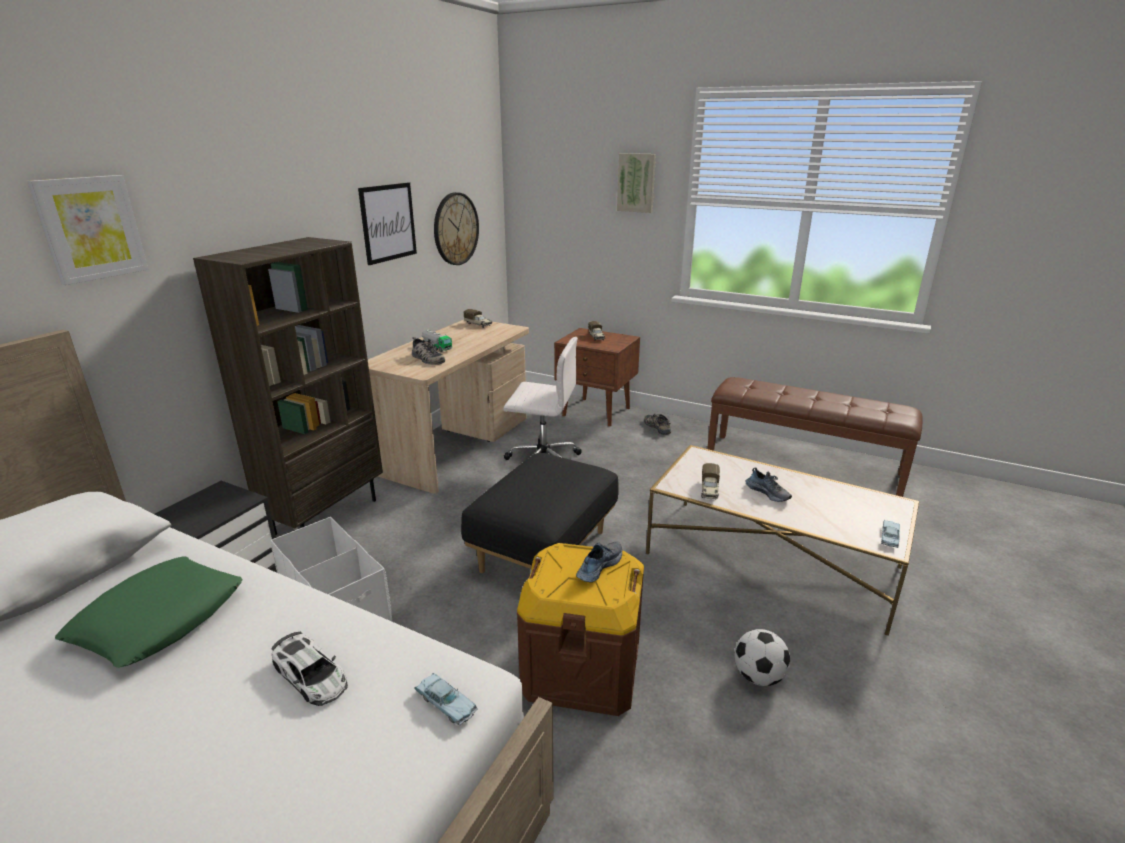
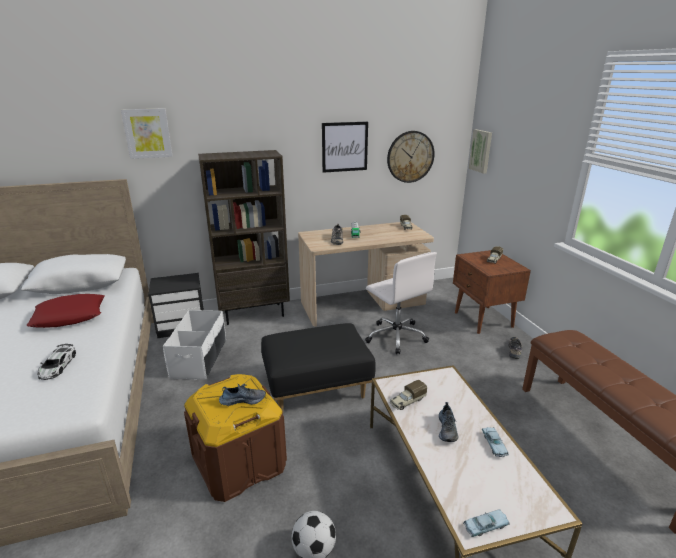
camera: 45 degrees right, 0 degrees up
(159, 618) = (70, 316): green pillow -> red pillow
(446, 703) = (61, 408): blue toy car -> blue toy car (494, 444)
(636, 182) = (550, 136): picture -> picture (481, 151)

